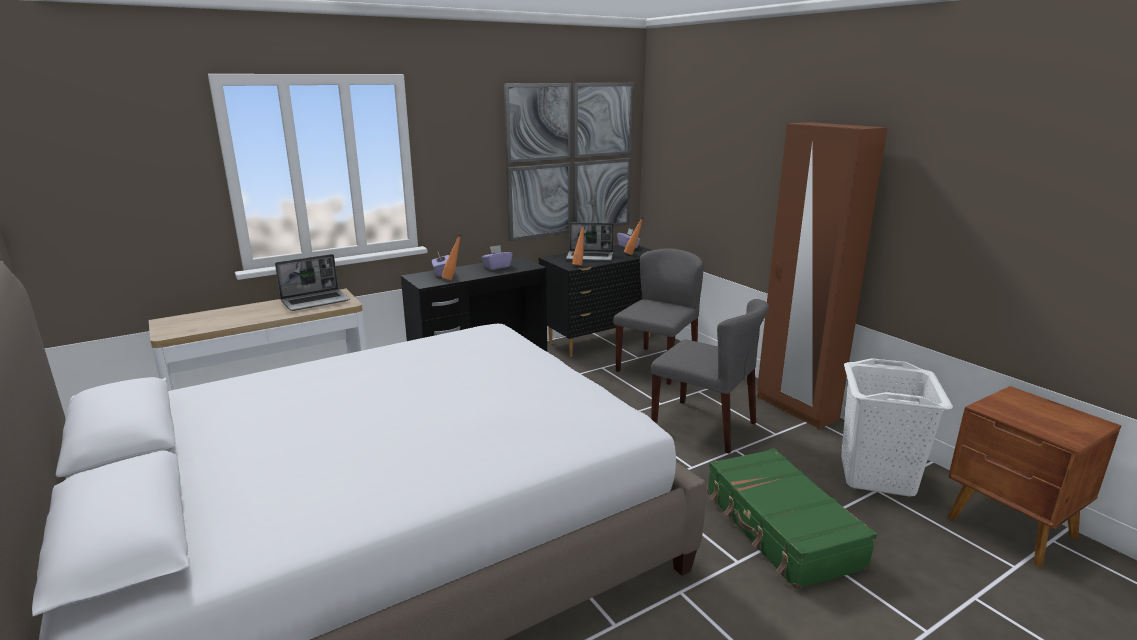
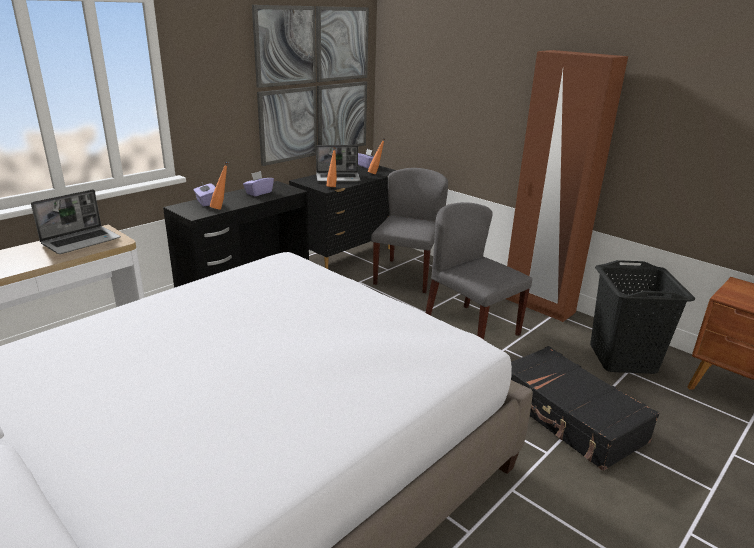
camera: 15 degrees left, 5 degrees up
(704, 425) = (470, 329): grey chair -> grey chair turned 150 degrees counterclockwise
(780, 529) = (569, 417): green suitcase -> black suitcase
(877, 475) = (623, 358): white laundry basket -> black laundry basket

